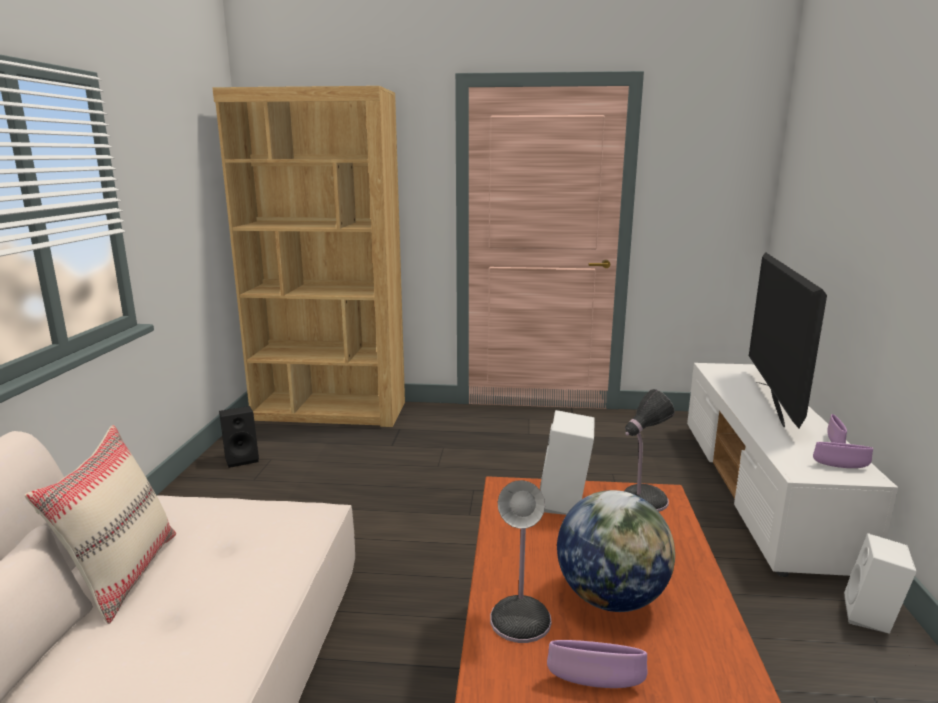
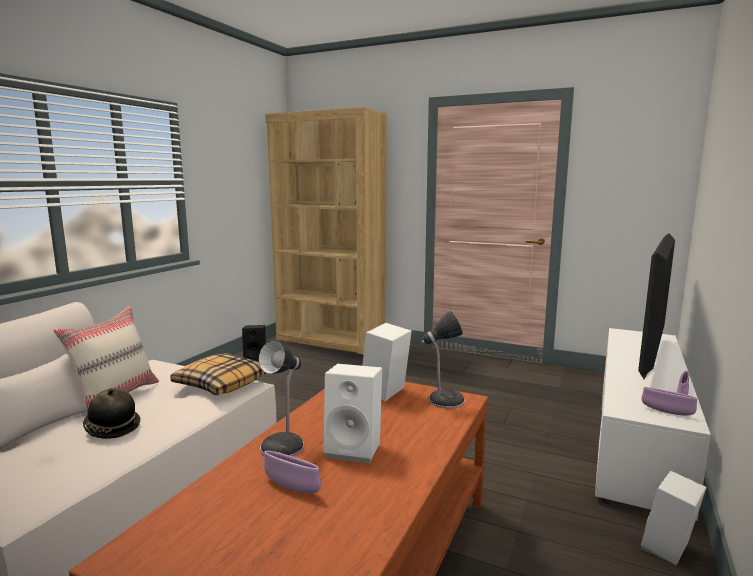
camera: 20 degrees right, 5 degrees down
(169, 635) = (112, 428): none -> hat
(280, 518) = (221, 383): none -> pillow
(611, 598) = (355, 448): globe -> white speaker

